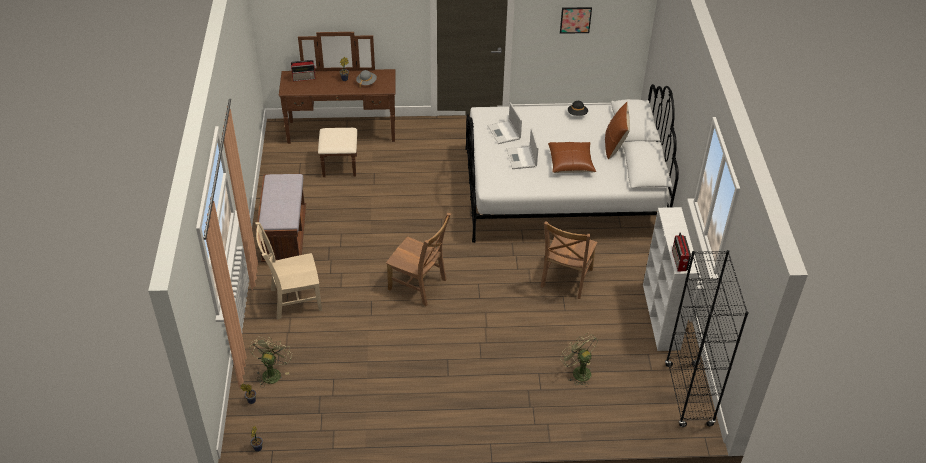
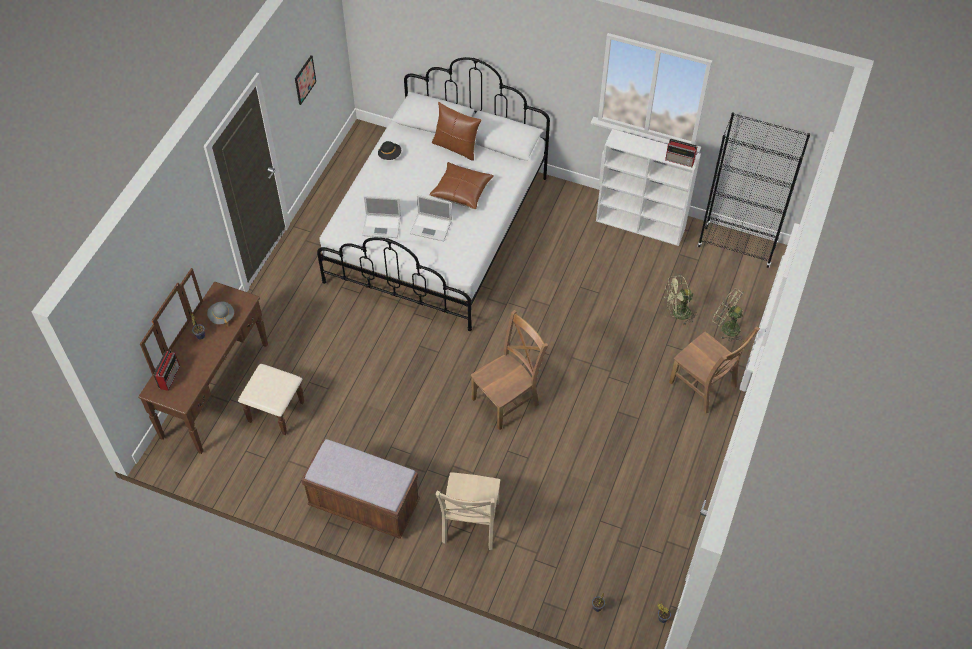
camera: 65 degrees left, 10 degrees up
(272, 372) = (566, 576): green fan -> green fan (726, 327)
(566, 280) = (560, 275): brown chair -> brown chair (704, 386)

